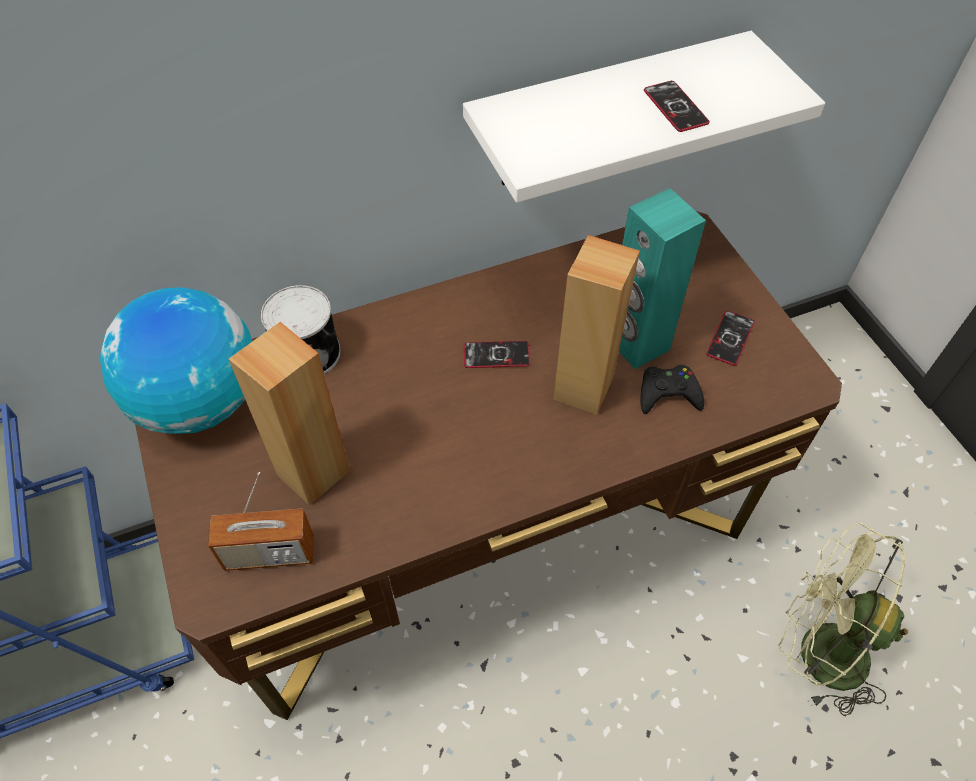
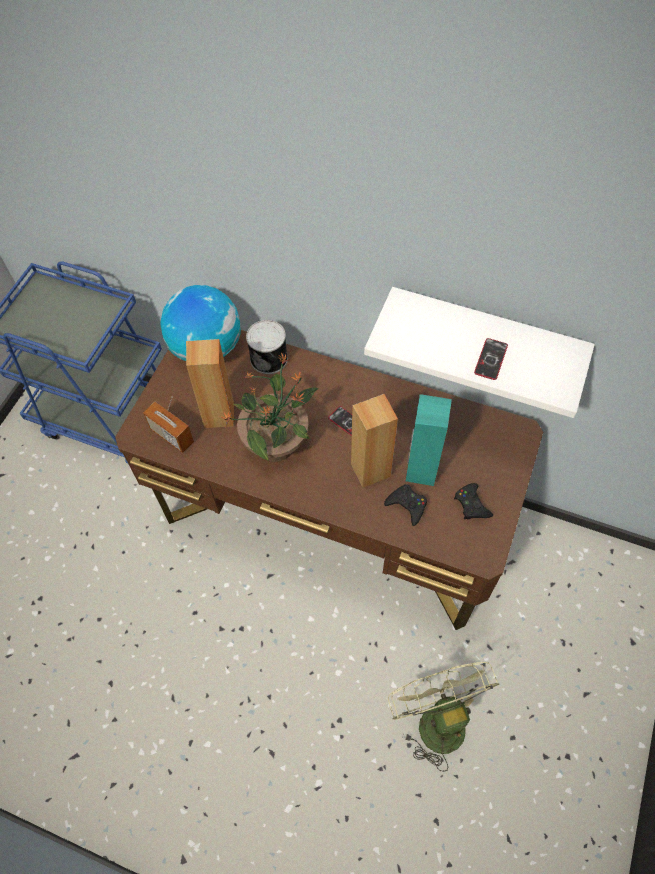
camera: 45 degrees right, 5 degrees up
(433, 446) = (277, 443): none -> potted plant
(730, 338) = (471, 504): phone -> black game controller

